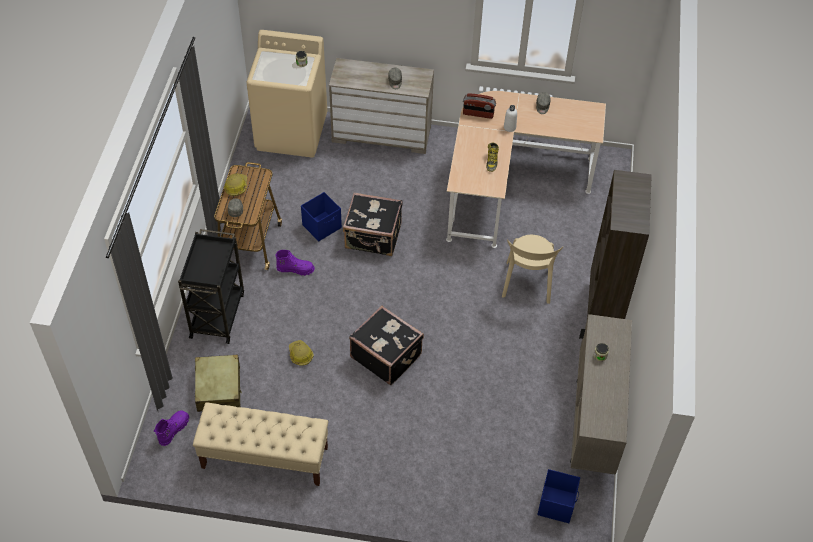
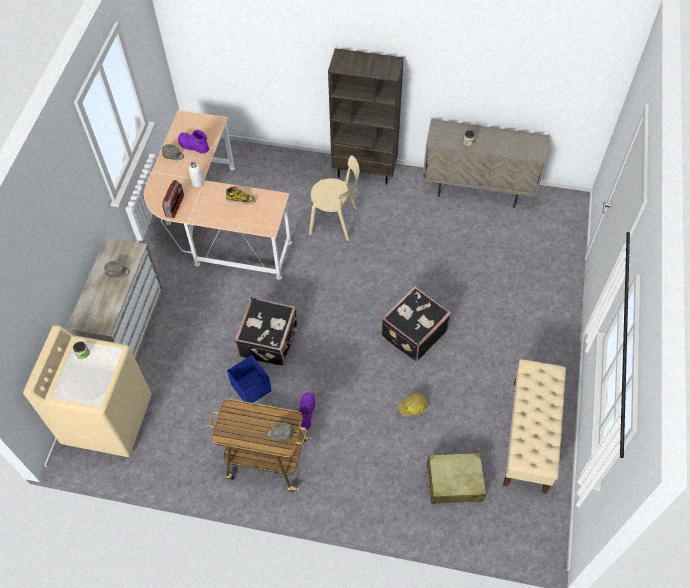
camera: 85 degrees left, 5 degrees up
(173, 430) = (505, 524): purple boot -> purple boot (193, 146)
(217, 314) = (361, 488): black cart -> none
(236, 187) = (246, 435): hard hat -> none
(556, 504) = (552, 220): blue storage box -> none

